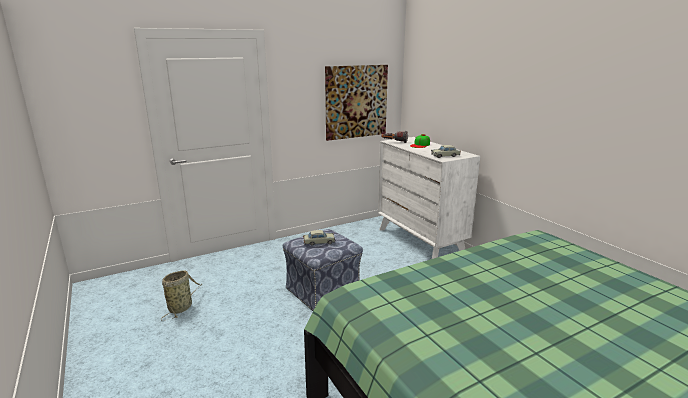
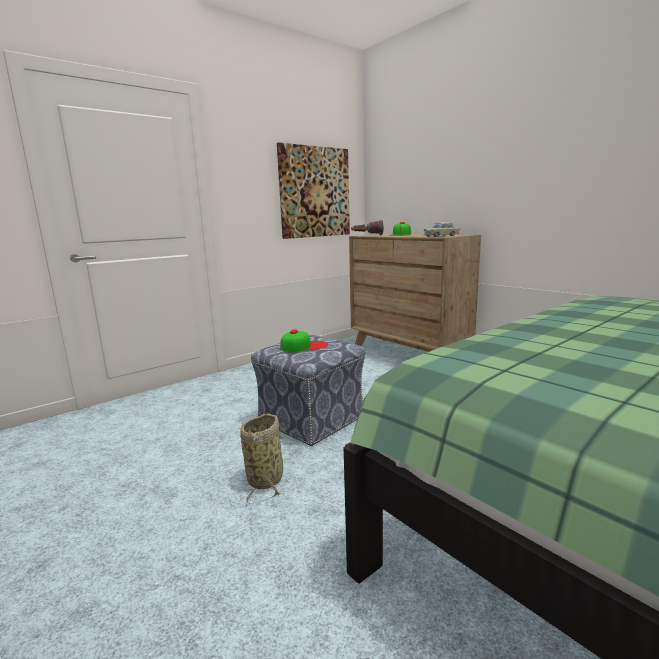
camera: 10 degrees left, 5 degrees down
(181, 307) = (100, 465): basket -> basket (266, 478)
(319, 242) = (304, 346): beige toy car -> cap
(420, 241) = (408, 355): white dresser -> brown dresser

